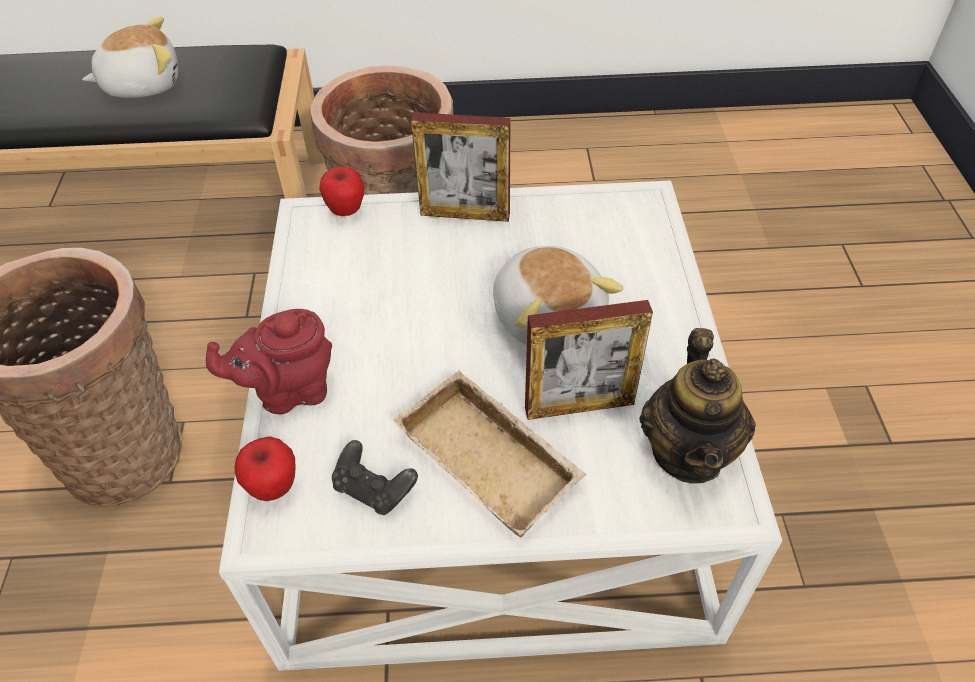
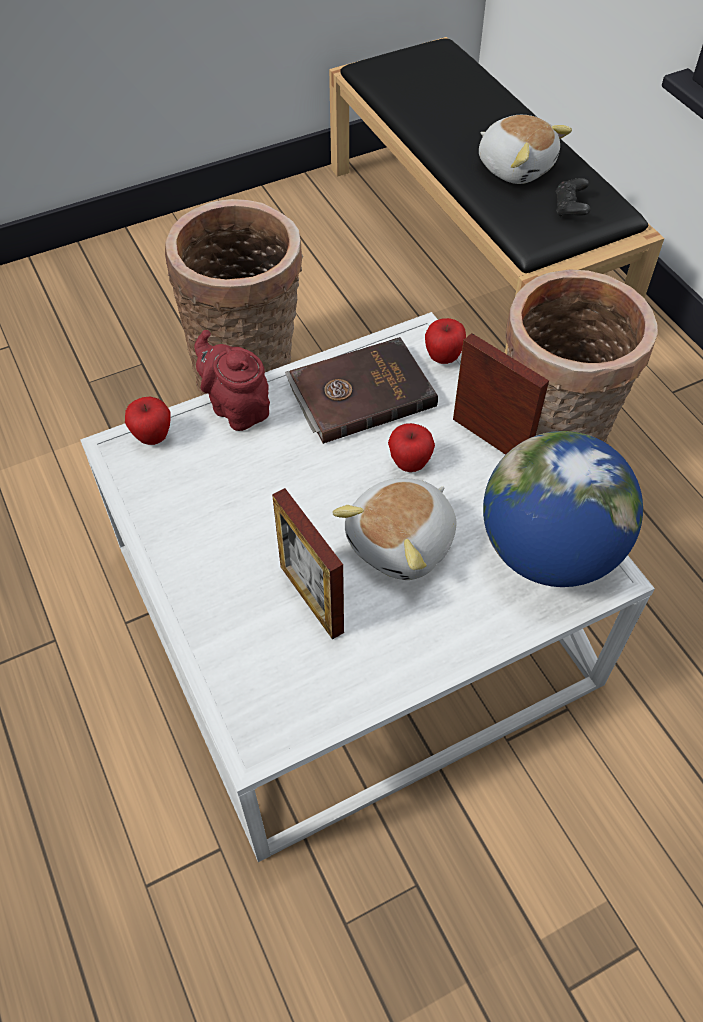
camera: 65 degrees right, 5 degrees up
(344, 283) = (360, 393): none -> brown book
(374, 488) = (175, 494): black game controller -> black game controller (570, 208)
(457, 278) = (409, 463): none -> apple
(465, 214) = (490, 438): picture frame -> picture frame turned 150 degrees clockwise
(493, 458) = (231, 556): beige tray -> none
(607, 223) = (548, 551): none -> globe
(688, 452) = (297, 695): teapot -> none

